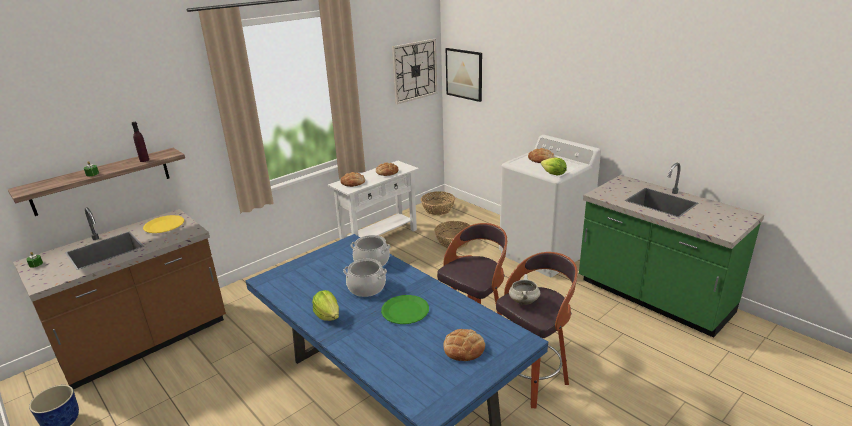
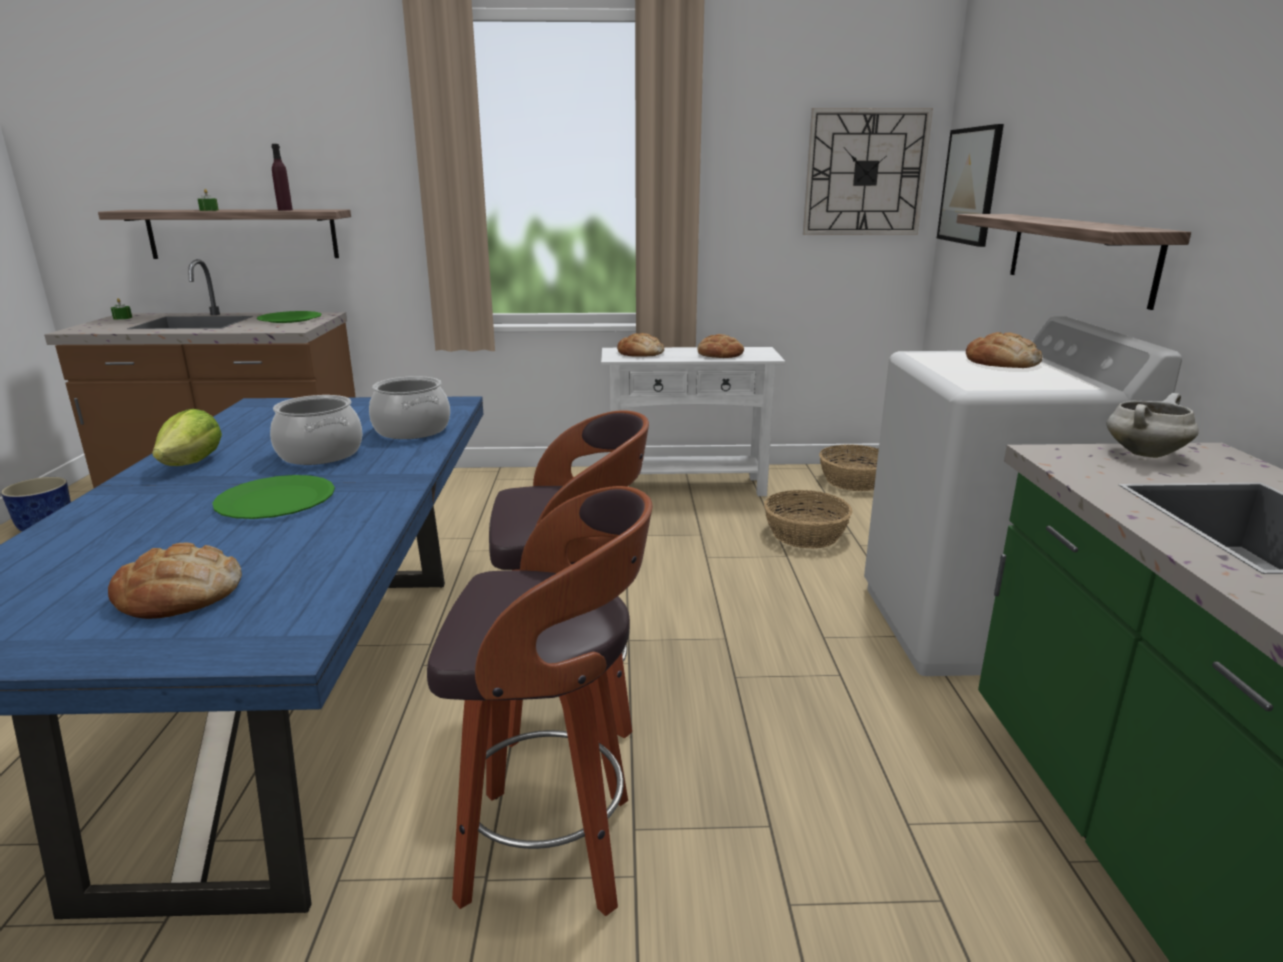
camera: 40 degrees right, 5 degrees down
(164, 225) = (290, 319): yellow plate -> green plate
(523, 301) = (505, 593): white cooking pot -> white cooking pot (1144, 453)
(540, 111) = (1078, 255): none -> shelf
(553, 174) = (972, 384): lettuce -> none

